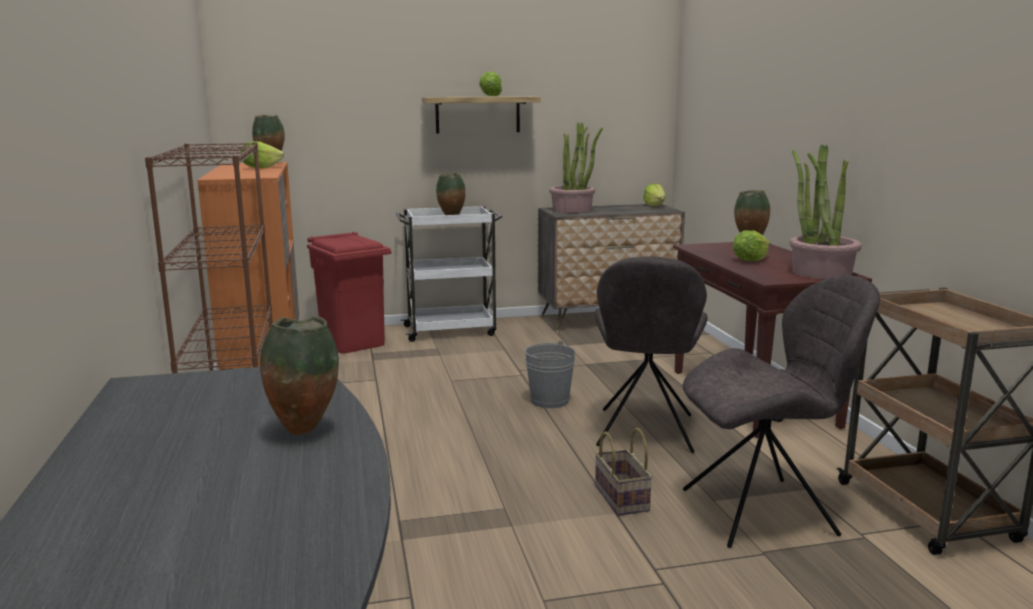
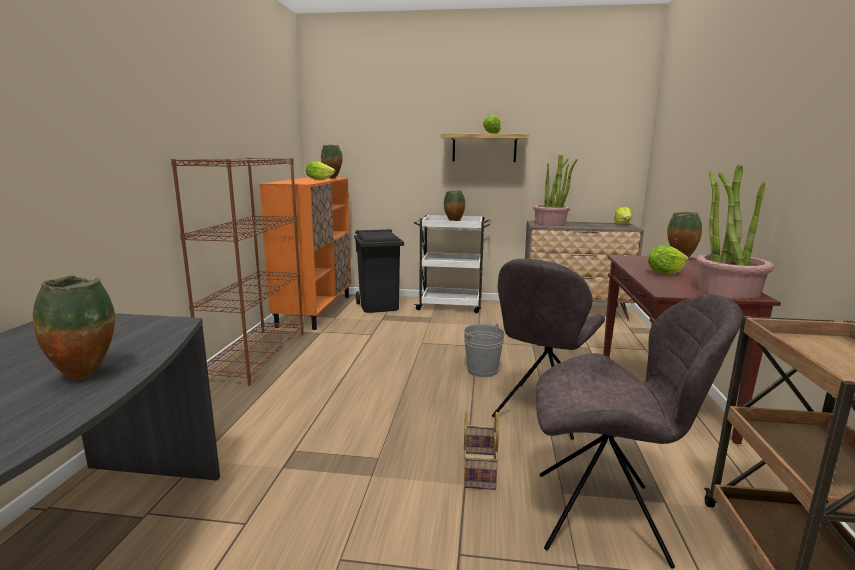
camera: 20 degrees right, 0 degrees up
(353, 343) = (379, 306): red trash can -> black trash can

